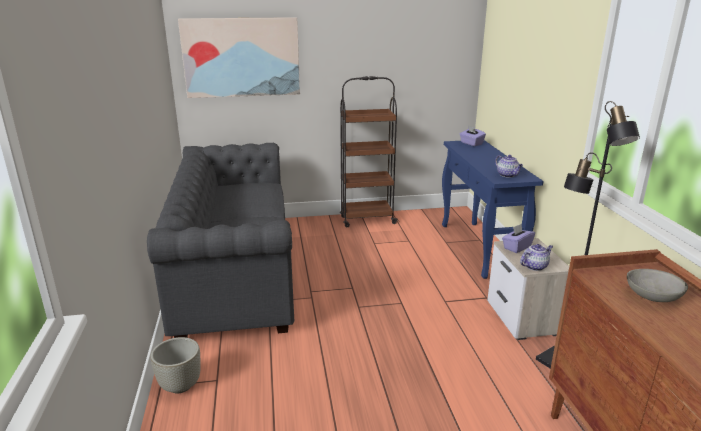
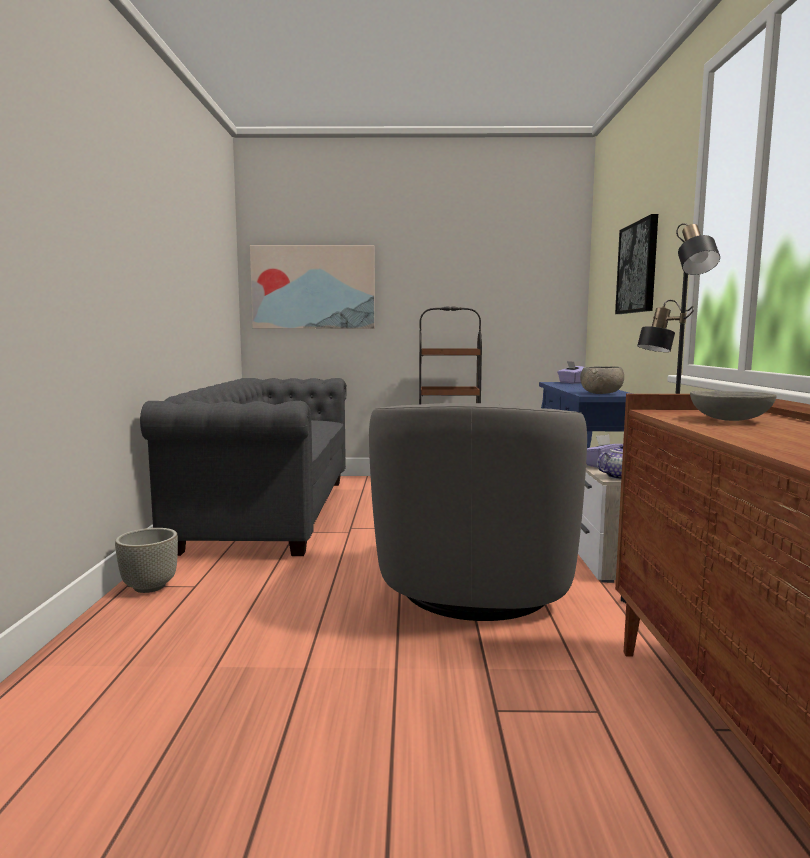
camera: 10 degrees right, 15 degrees down
(431, 359) = (474, 590): none -> grey armchair
(507, 175) = (601, 393): teapot -> grey bowl
(539, 66) = (638, 268): none -> picture

